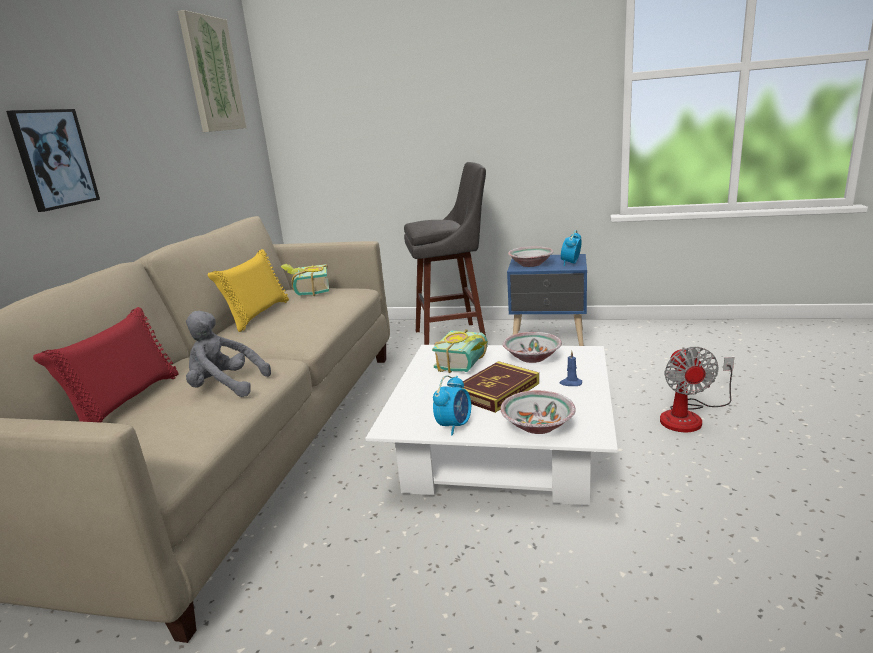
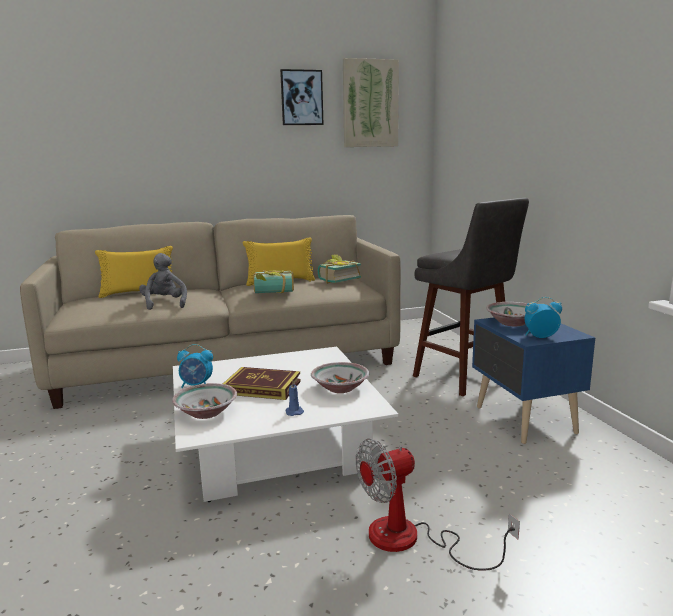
camera: 60 degrees right, 5 degrees down
(53, 159) = (199, 157): picture -> picture (301, 98)
(126, 402) = (138, 293): red pillow -> yellow pillow
(467, 364) = (308, 368): book -> book (273, 293)

